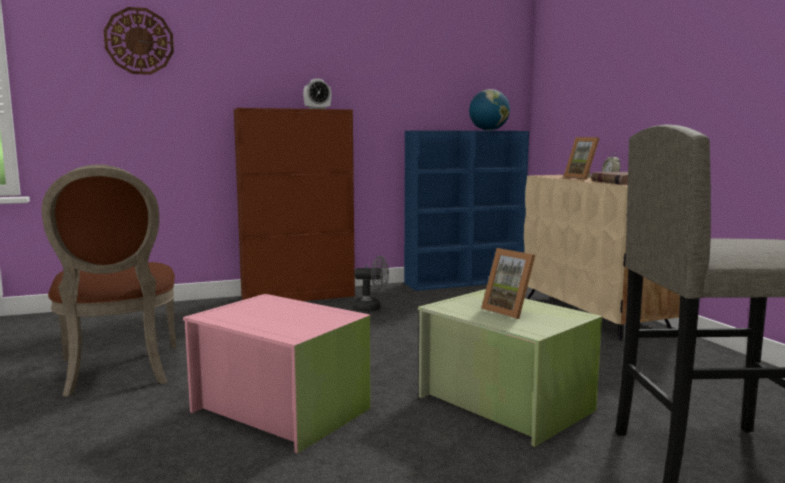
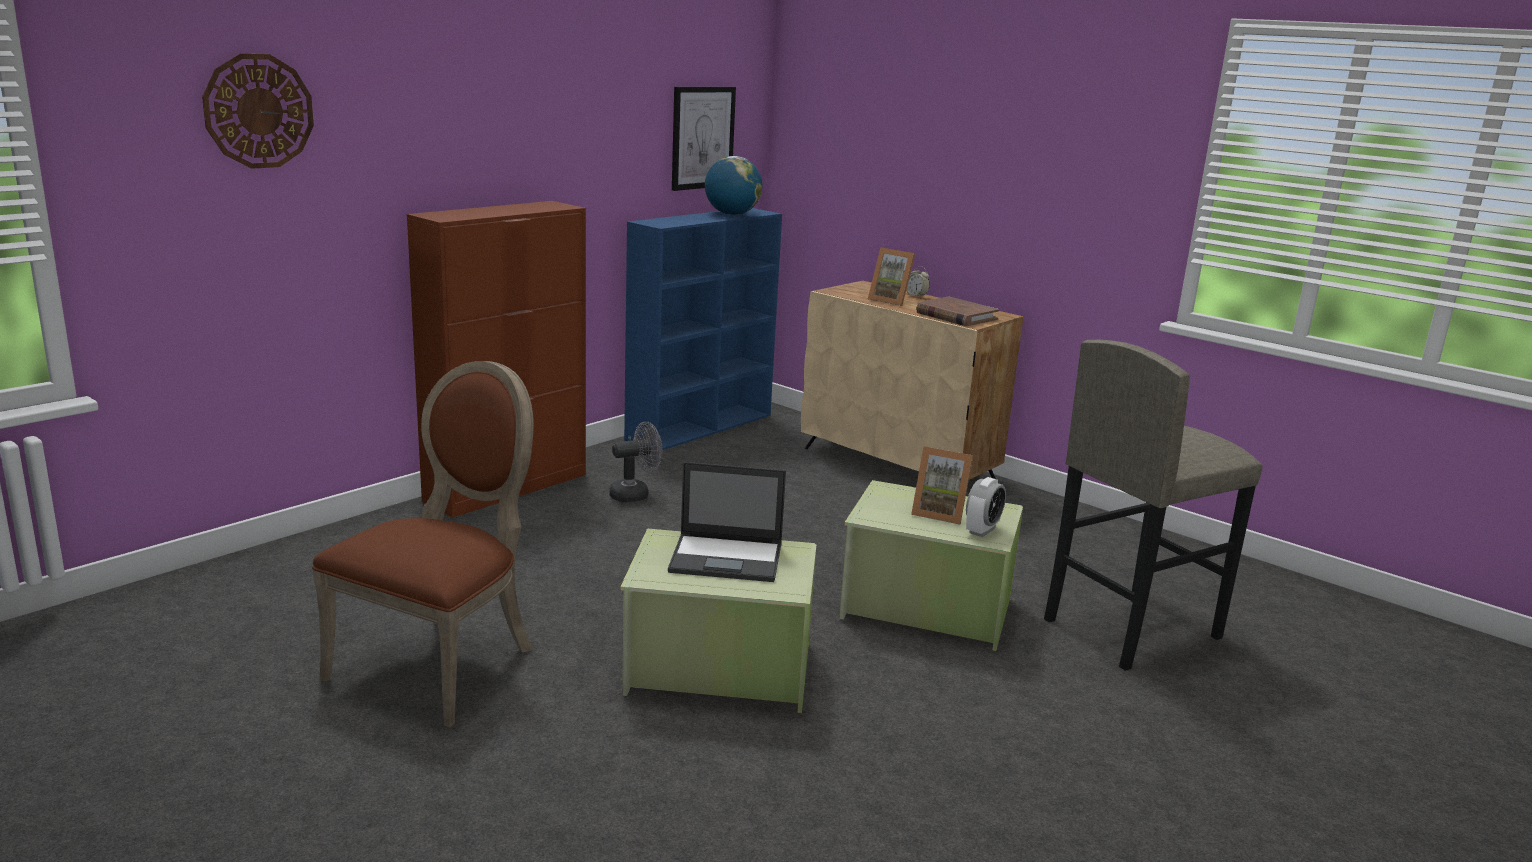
camera: 30 degrees left, 10 degrees up
(119, 372) = (441, 662): brown chair -> brown chair turned 105 degrees counterclockwise
(281, 409) = (718, 667): pink storage box -> green storage box
(285, 313) = (728, 558): none -> laptop
(317, 109) = (527, 206): alarm clock -> alarm clock (982, 530)
(472, 80) = (702, 137): none -> picture

